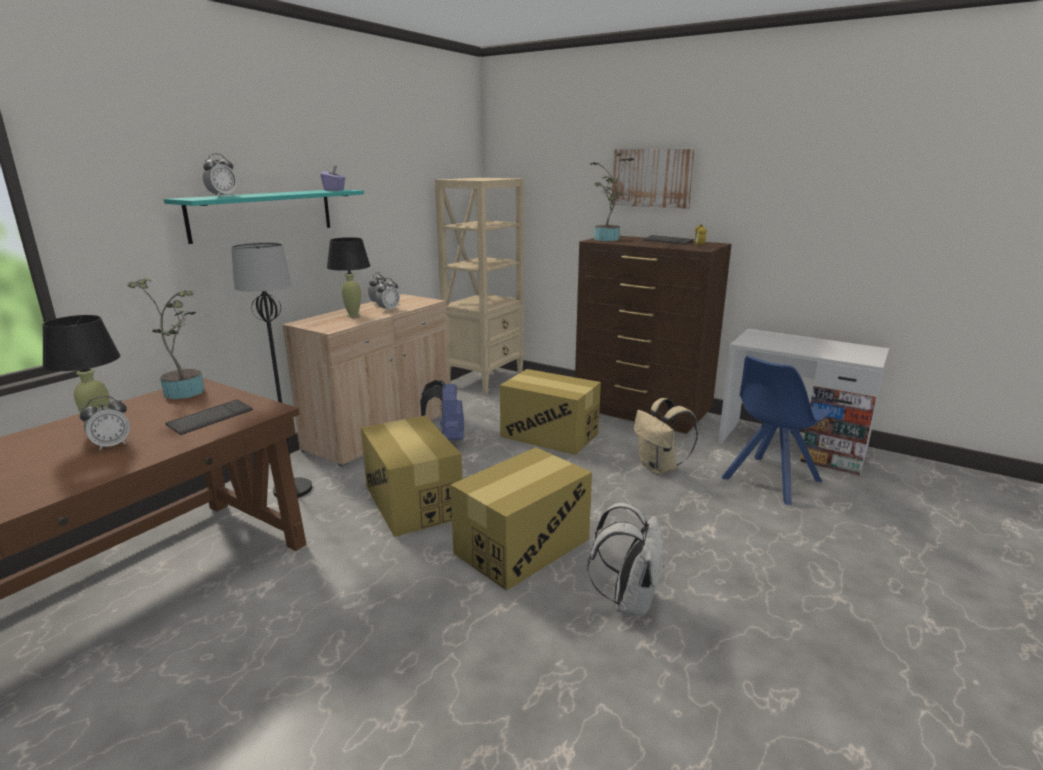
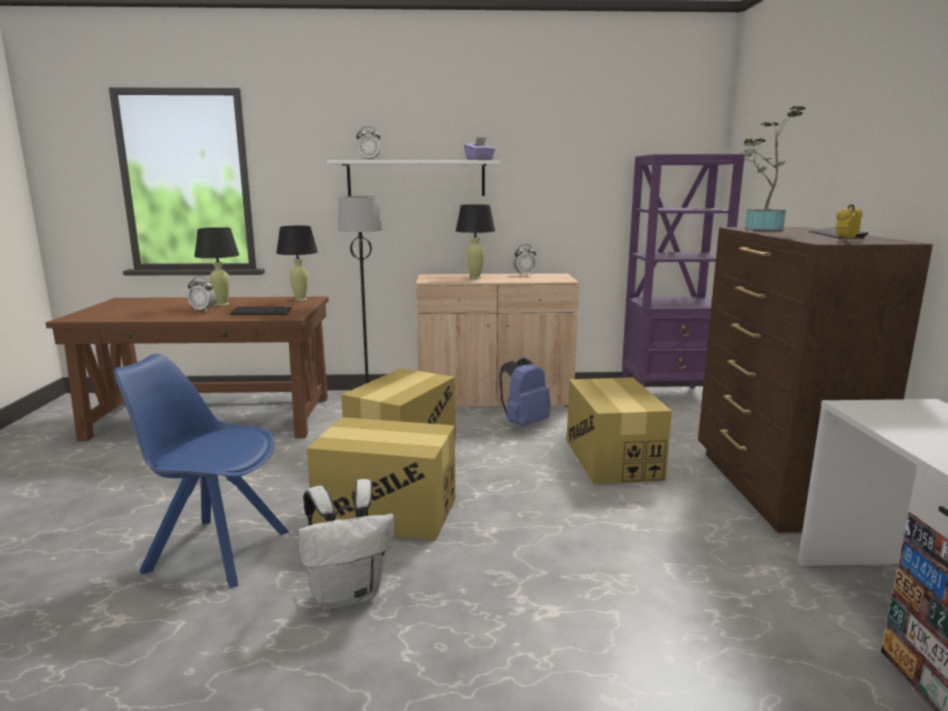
camera: 55 degrees right, 5 degrees down
(185, 390) = (300, 299): potted plant -> black table lamp
(263, 214) = (416, 178): turquoise shelf -> white shelf
(388, 309) = (510, 279): alarm clock -> none
(485, 380) = (668, 397): beige bookcase -> purple bookcase
(651, 178) = (861, 141): picture -> none
(659, 467) = (649, 538): beige backpack -> none
(769, 480) = (760, 633): blue chair -> blue chair (214, 550)

